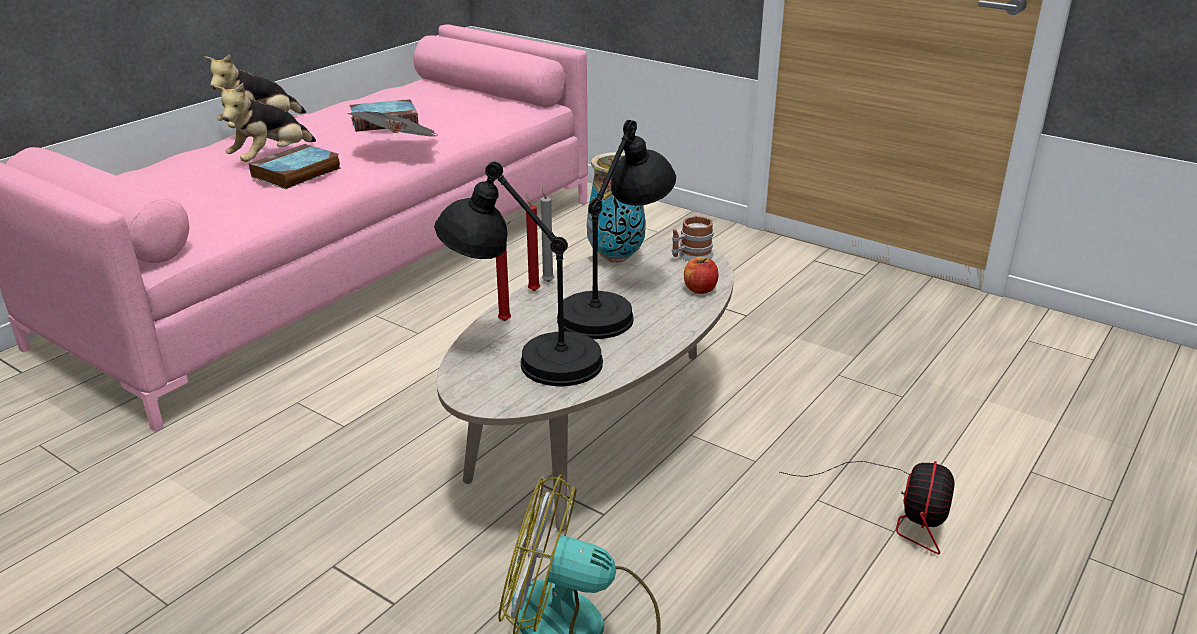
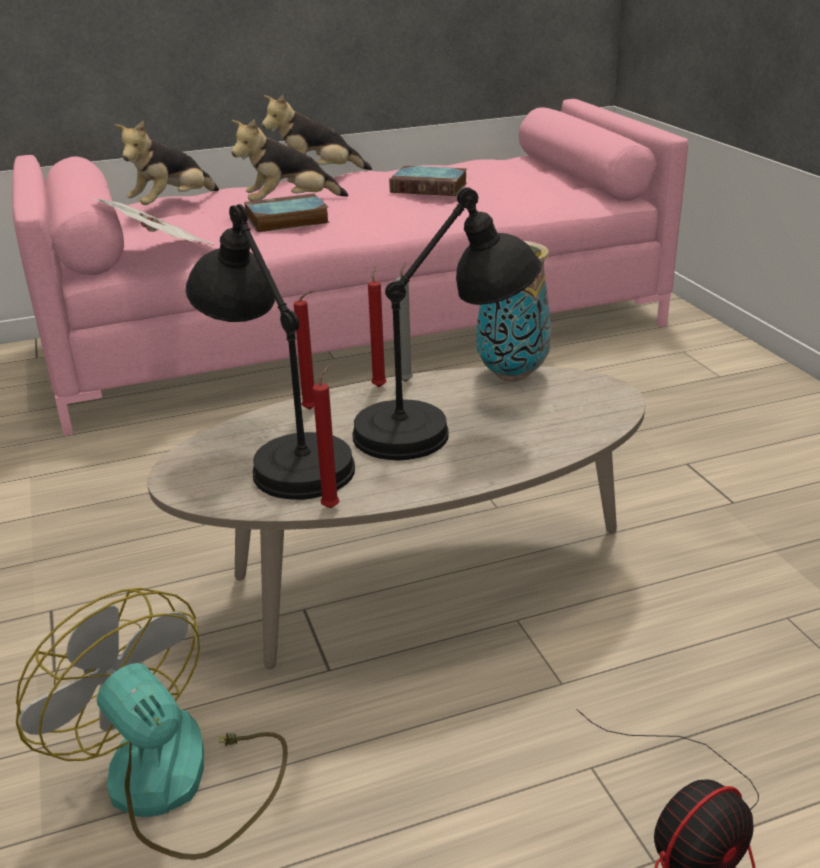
camera: 35 degrees right, 0 degrees up
(150, 179) = (172, 205): none -> plush toy
(400, 148) = (409, 214): newspaper -> newspaper (161, 251)
(613, 379) = (332, 506): none -> red candle
(691, 256) = (601, 396): mug -> none
(700, 289) = (563, 437): apple -> none

